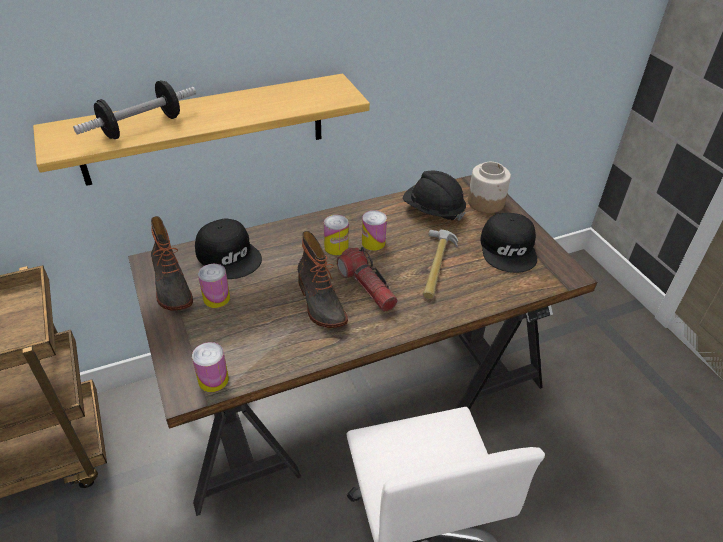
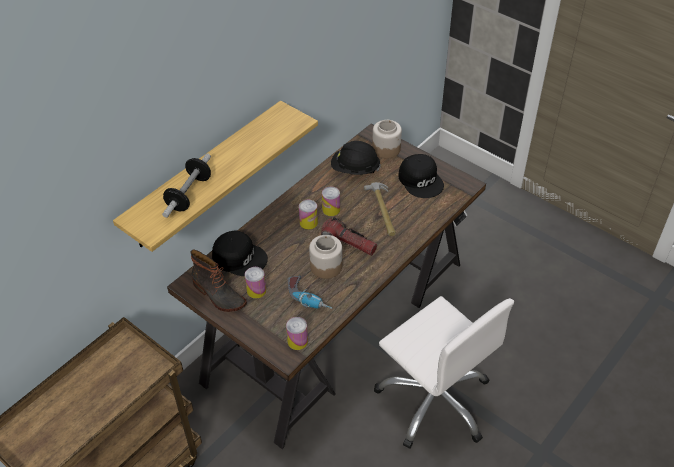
camera: 25 degrees left, 5 degrees up
(270, 332) = (309, 298): none -> power drill
(319, 303) = (326, 266): boot -> jar

